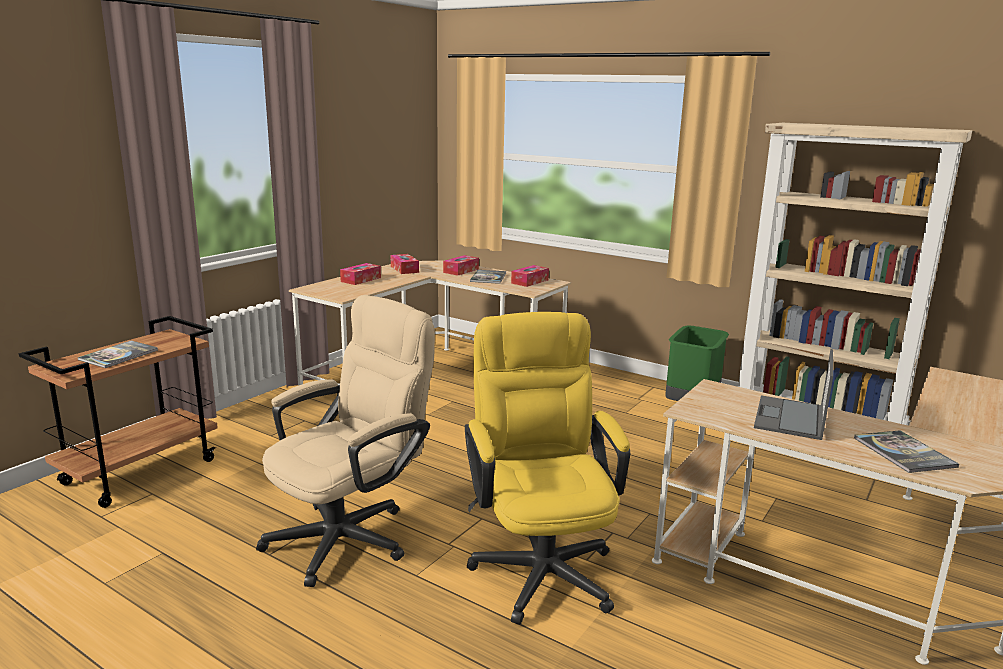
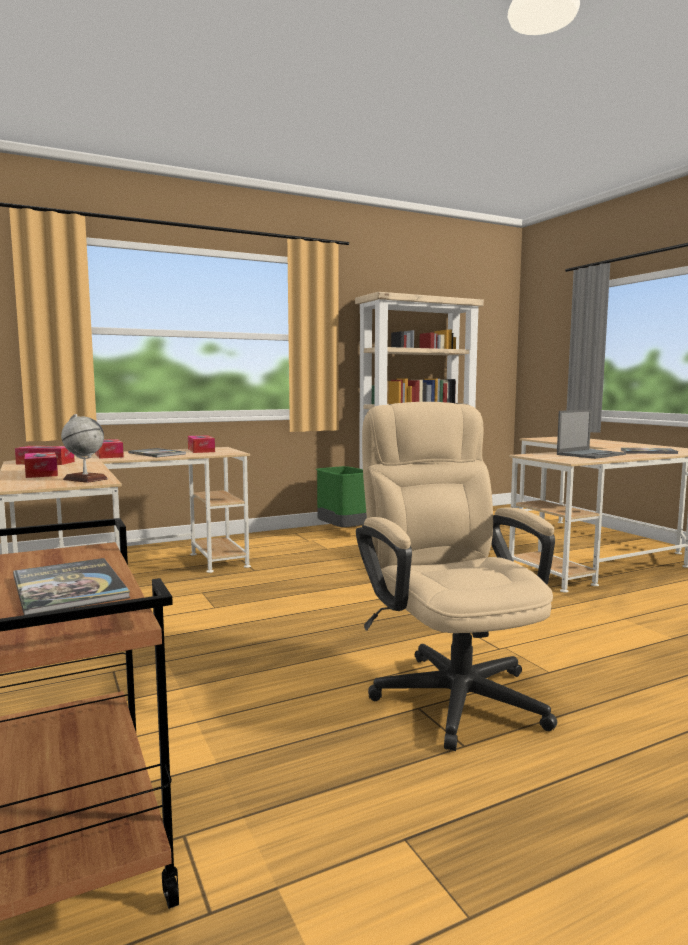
camera: 60 degrees left, 10 degrees down
(347, 292) = (85, 479): none -> globe
(540, 564) = (552, 623): yellow office chair -> none
(790, 418) = (591, 454): laptop -> laptop turned 90 degrees counterclockwise

